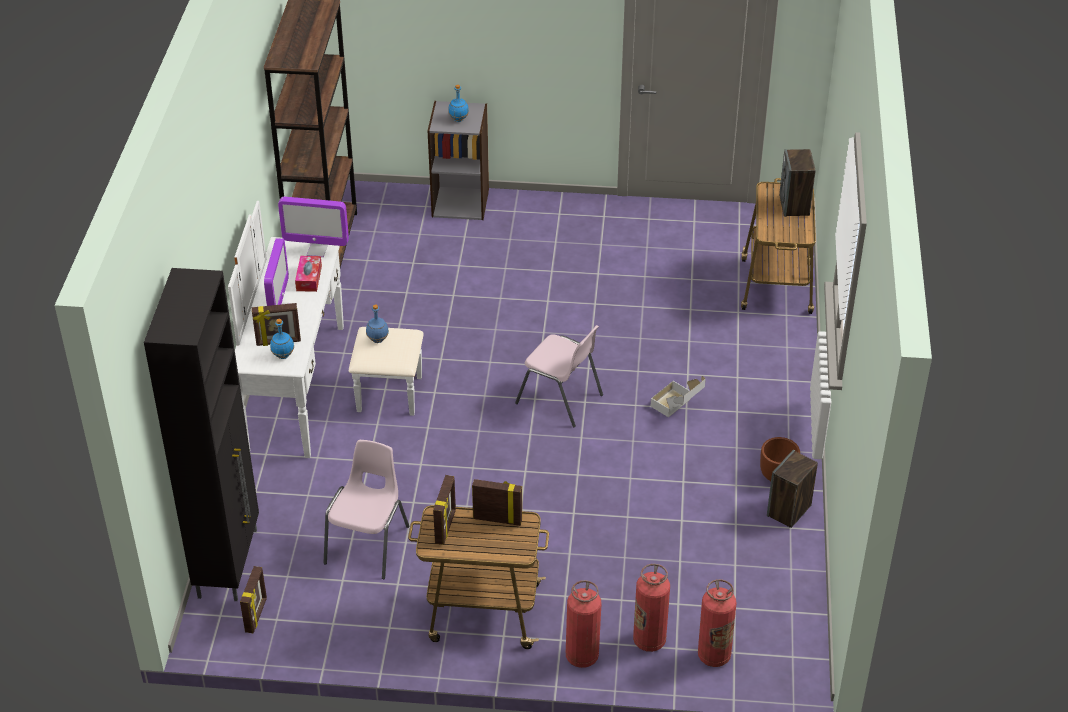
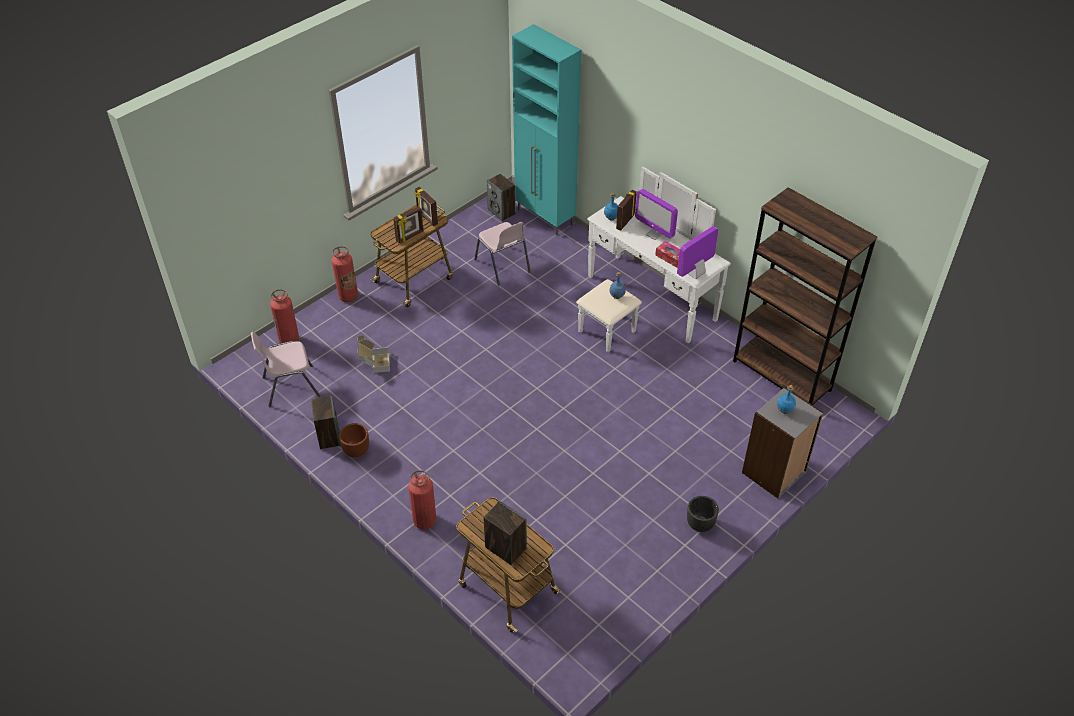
camera: 130 degrees right, 5 degrees up
(229, 562) = (545, 218): black cabinet -> turquoise cabinet
(256, 615) = (502, 212): picture frame -> speaker
(560, 399) = (523, 398): pink chair -> pink chair (290, 386)
(572, 217) = (700, 525): none -> black planter
(649, 640) = (326, 324): fire extinguisher -> fire extinguisher (424, 521)
(677, 407) = (458, 447): cardboard box -> cardboard box (374, 363)

